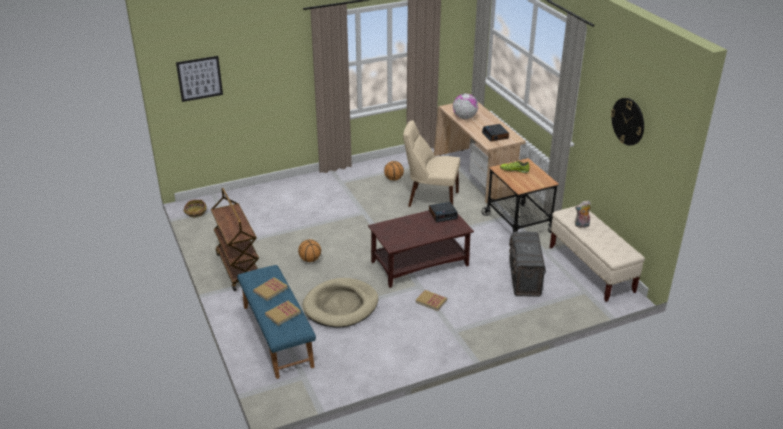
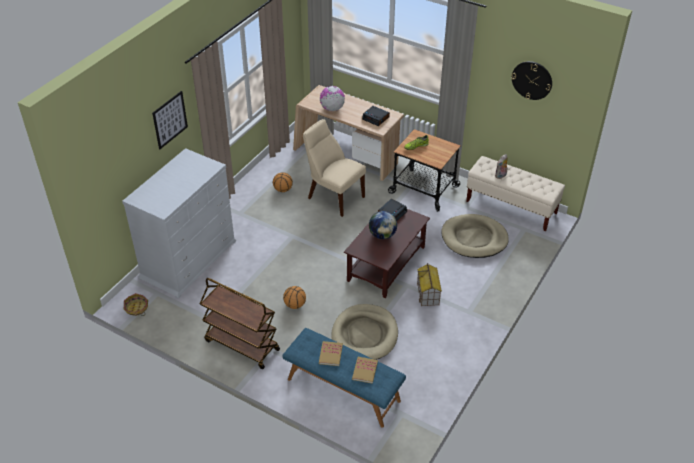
camera: 35 degrees left, 10 degrees up
(199, 78) = (107, 174): picture -> picture (170, 119)
(268, 196) = (188, 259): none -> white dresser
(415, 226) = (382, 235): none -> globe
(430, 199) = (334, 196): beige chair -> beige chair turned 60 degrees clockwise
(431, 301) = (428, 294): book -> toy house
(524, 278) = (474, 238): grey storage box -> beige dog bed

